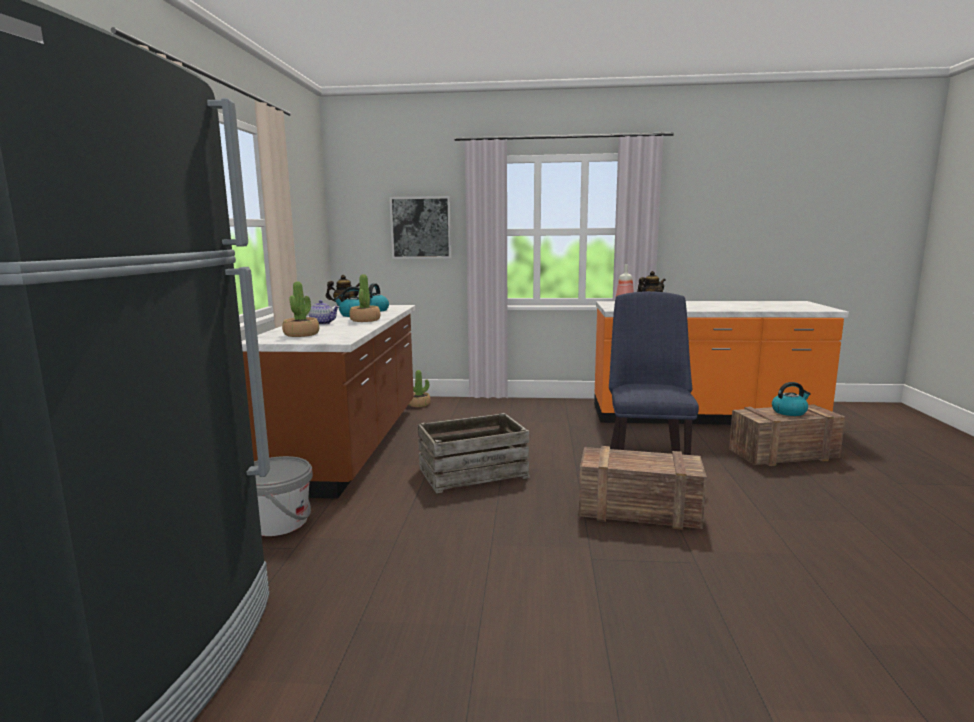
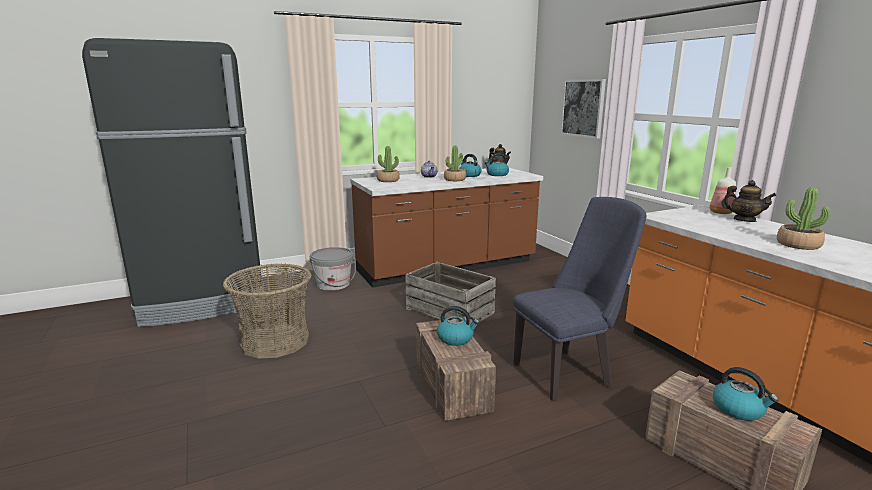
camera: 60 degrees right, 5 degrees up
(419, 404) = (548, 261): potted plant -> potted plant (798, 245)
(420, 605) = (275, 341): none -> basket
(633, 457) = (456, 338): none -> kettle

